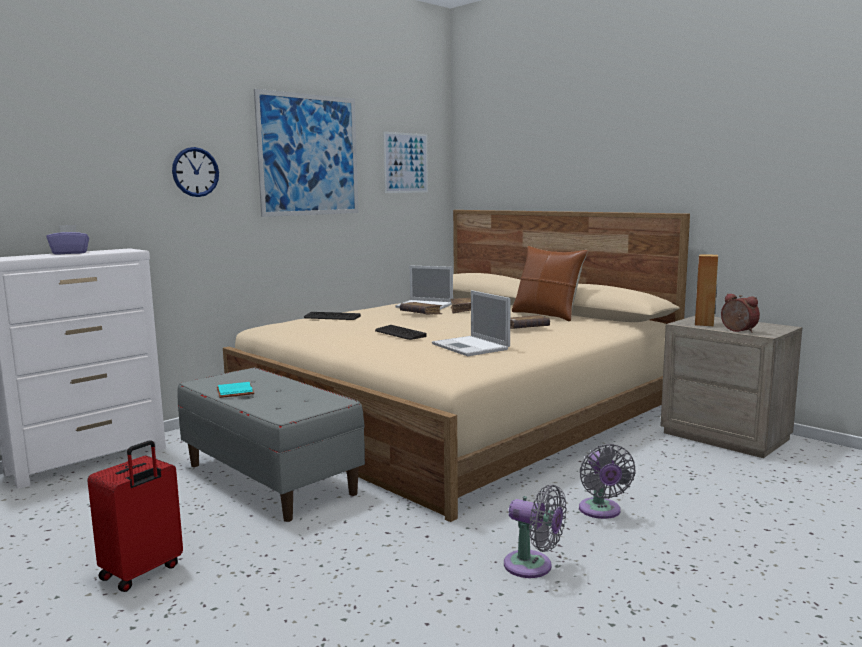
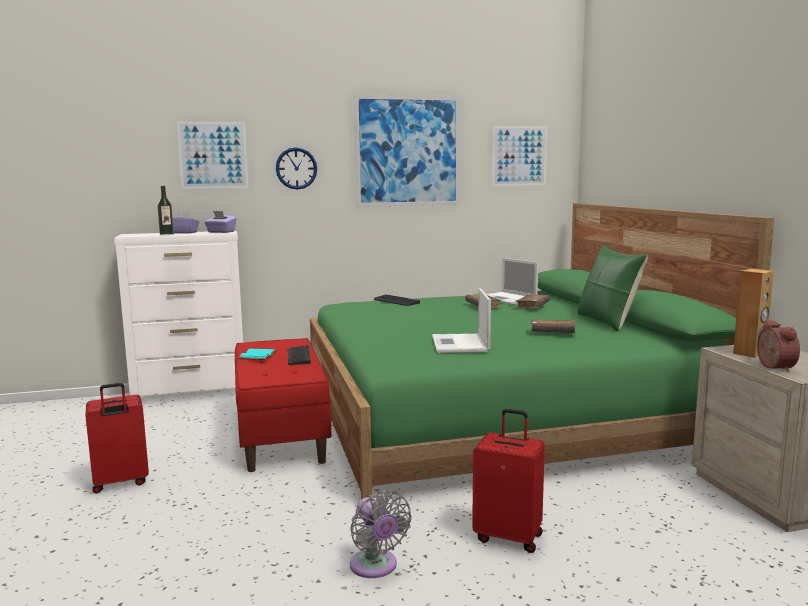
camera: 30 degrees right, 0 degrees up
(55, 256) = (166, 234): none -> bottle
(96, 153) = (213, 155): none -> picture
(121, 250) = (221, 232): none -> purple tissue box
(270, 479) = (281, 434): grey bench -> red bench
(399, 333) = (424, 323): keyboard -> keyboard (299, 356)
(456, 416) = (498, 412): beige bed -> green bed
(547, 315) = (607, 321): brown pillow -> green pillow
(601, 511) = (509, 536): grey fan -> red suitcase

